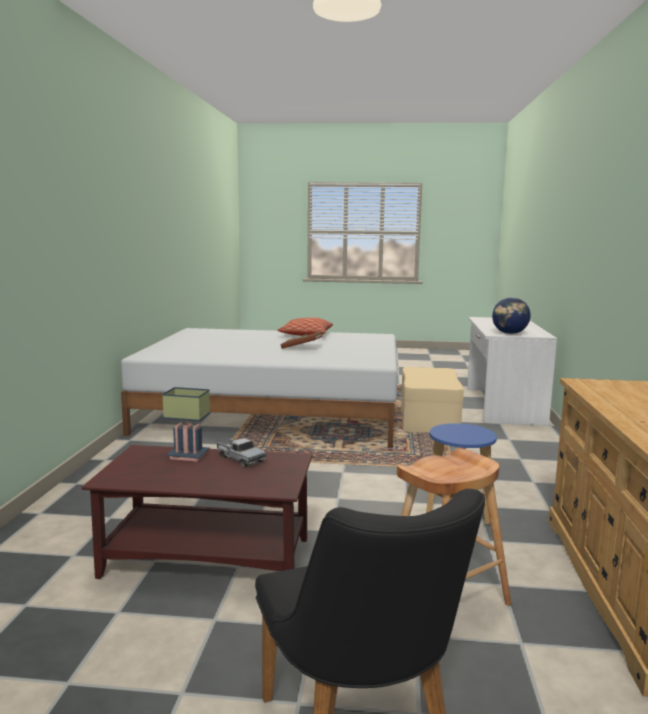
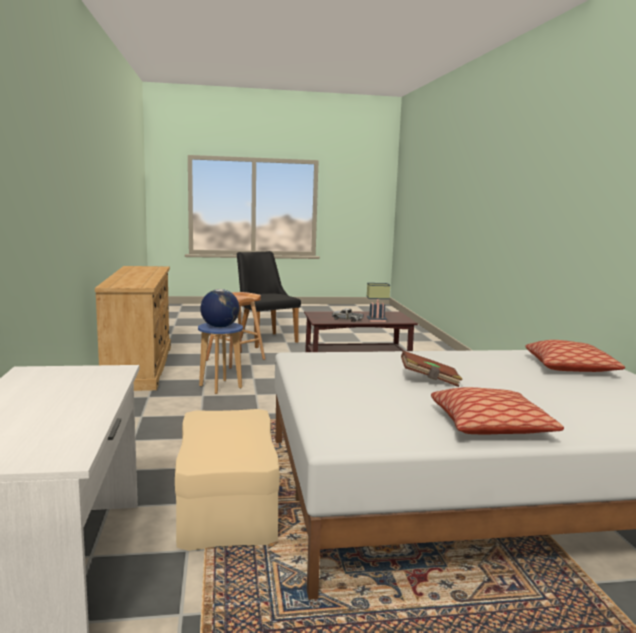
camera: 165 degrees right, 0 degrees up
(185, 348) = (570, 368): none -> pillow
(510, 333) = (86, 372): globe -> globe (220, 327)

